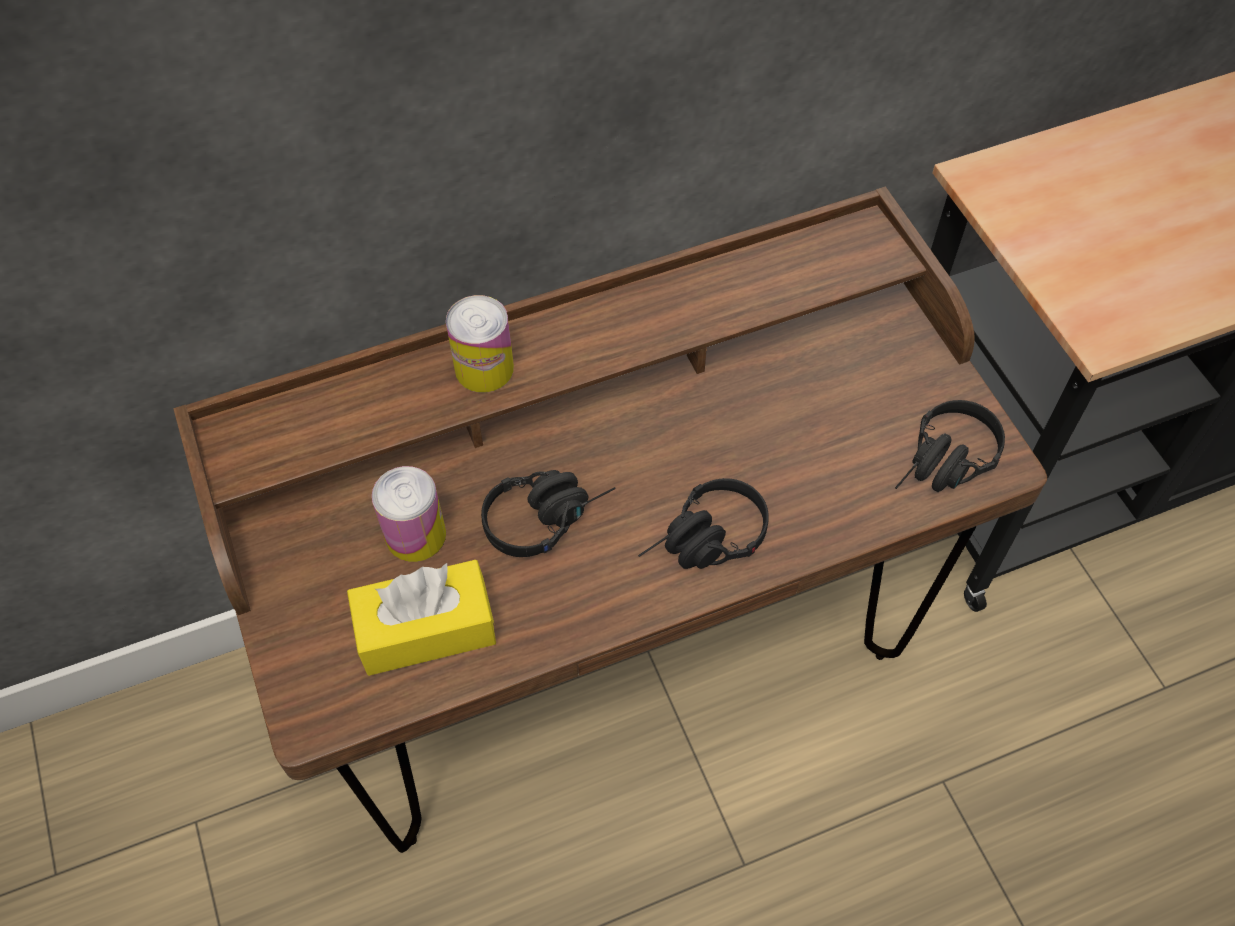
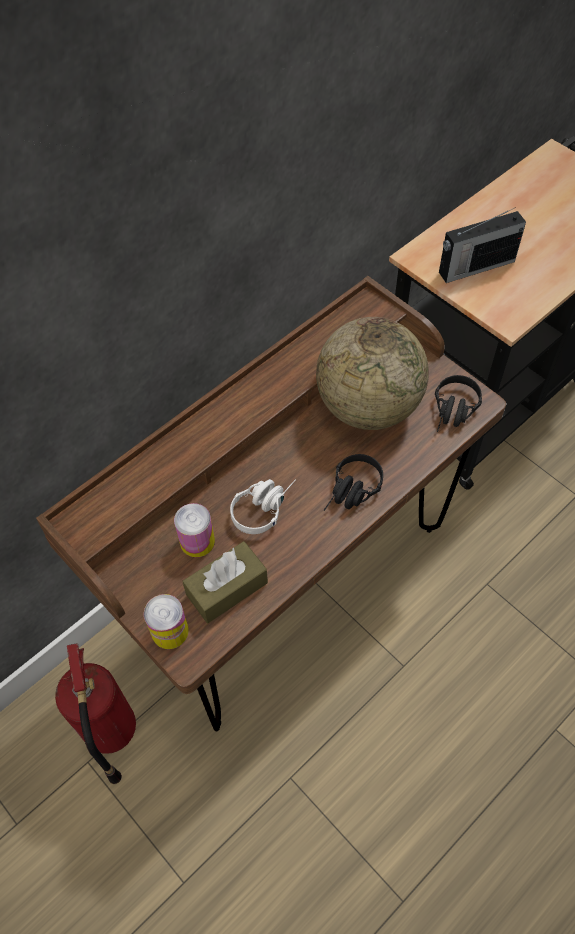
camera: 20 degrees left, 0 degrees up
(246, 790) = (110, 733): none -> fire extinguisher
(426, 629) = (227, 588): yellow tissue box -> brown tissue box
(484, 368) = (199, 439): can -> can (170, 631)
(548, 516) = (264, 507): black headphones -> white headphones
(798, 407) = (368, 406): none -> globe
(1080, 225) = (475, 267): none -> radio

